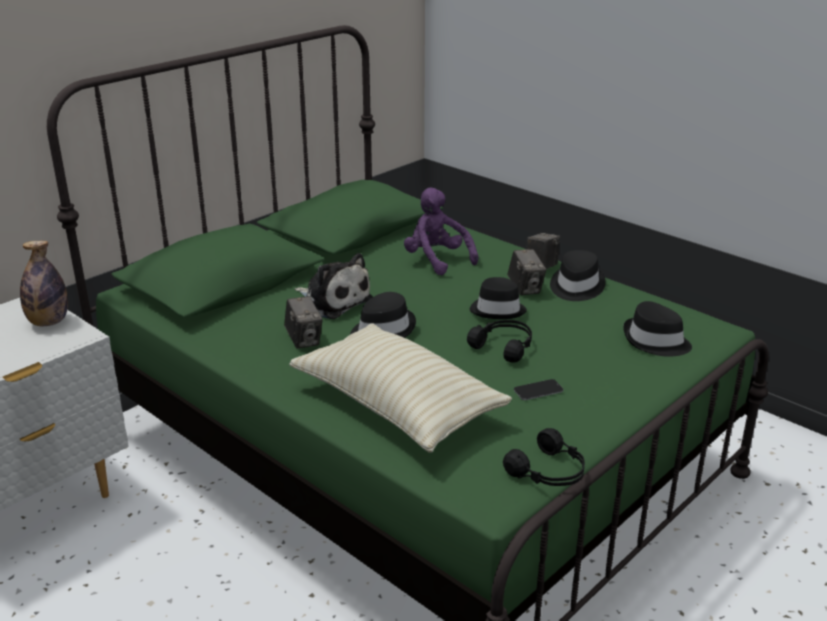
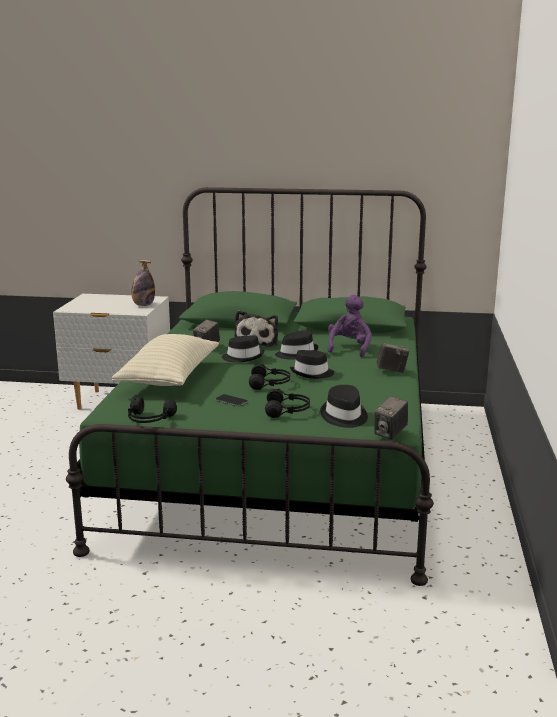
camera: 55 degrees right, 10 degrees down
(525, 289) = (353, 373): camera -> camera (390, 434)
(576, 286) = (382, 384): black hat -> black hat (296, 353)
(607, 367) = (287, 411): none -> black headphones

